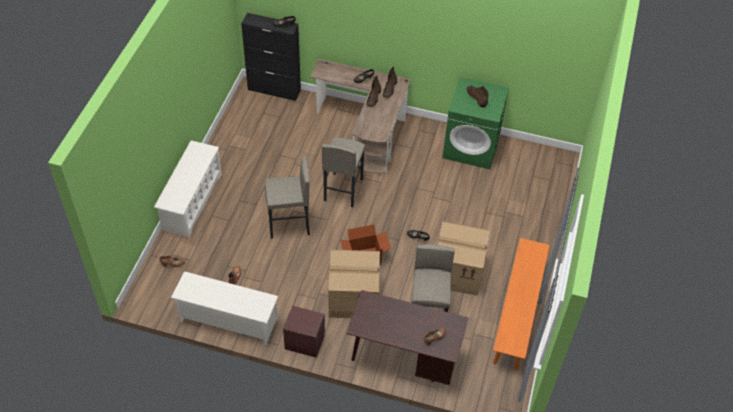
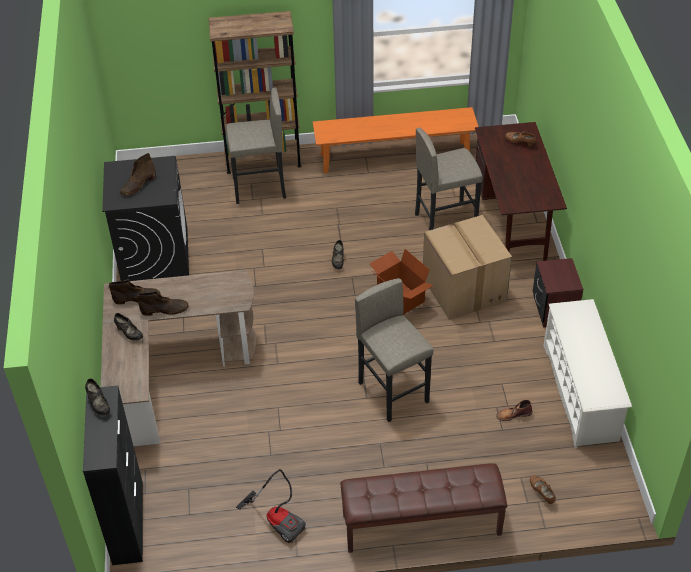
camera: 110 degrees left, 5 degrees down
(192, 202) = (421, 525): white shoe rack -> brown bench
(236, 145) = (278, 520): none -> vacuum cleaner
(342, 190) = (299, 358): grey stool -> grey stool (259, 188)
(458, 271) = (366, 214): cardboard box -> none
(471, 147) = (154, 255): green washing machine -> black washing machine
(548, 231) = (263, 160): none -> brown bookcase

